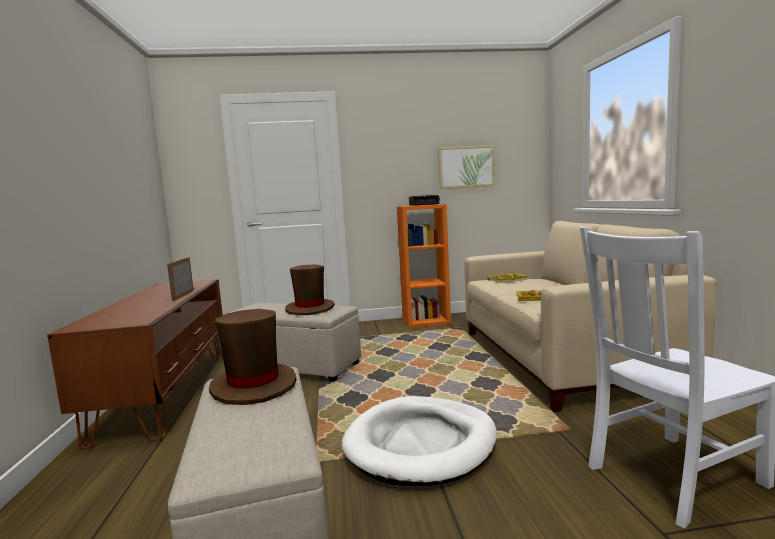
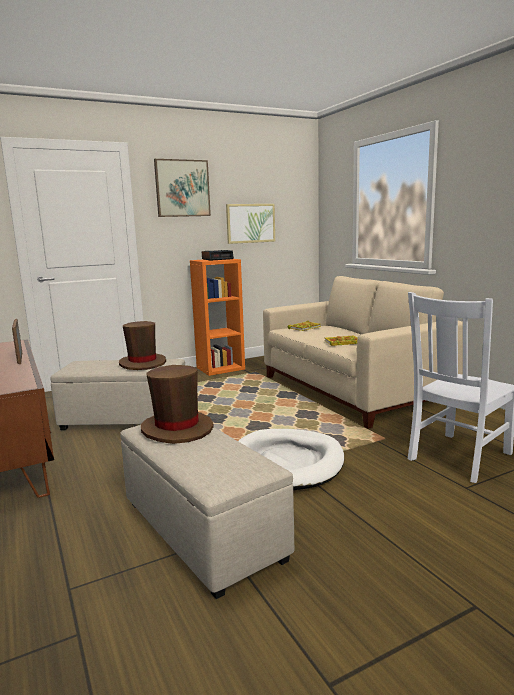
camera: 20 degrees left, 5 degrees up
(390, 133) = (182, 188): none -> picture

